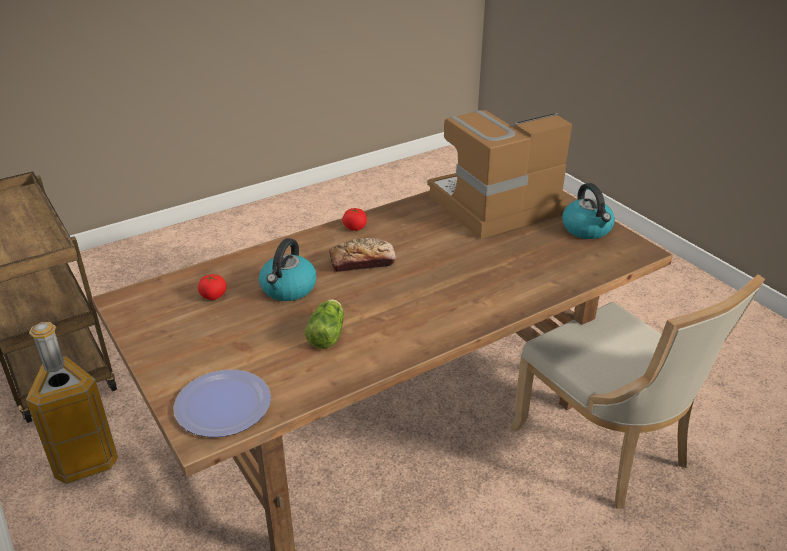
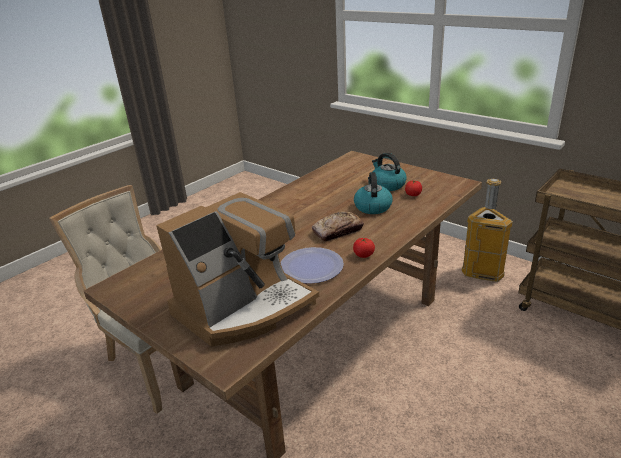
camera: 165 degrees right, 5 degrees down
(222, 405) = (355, 164): plate -> plate (311, 266)
(327, 333) = (329, 193): lettuce -> none
(587, 229) = (153, 299): kettle -> kettle (387, 185)

